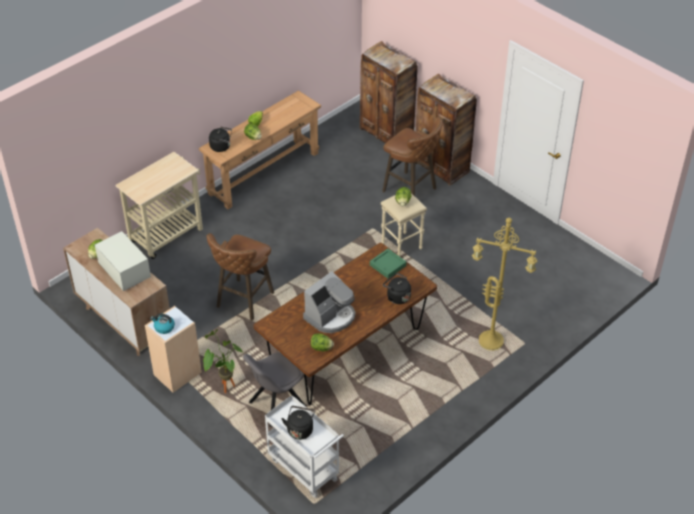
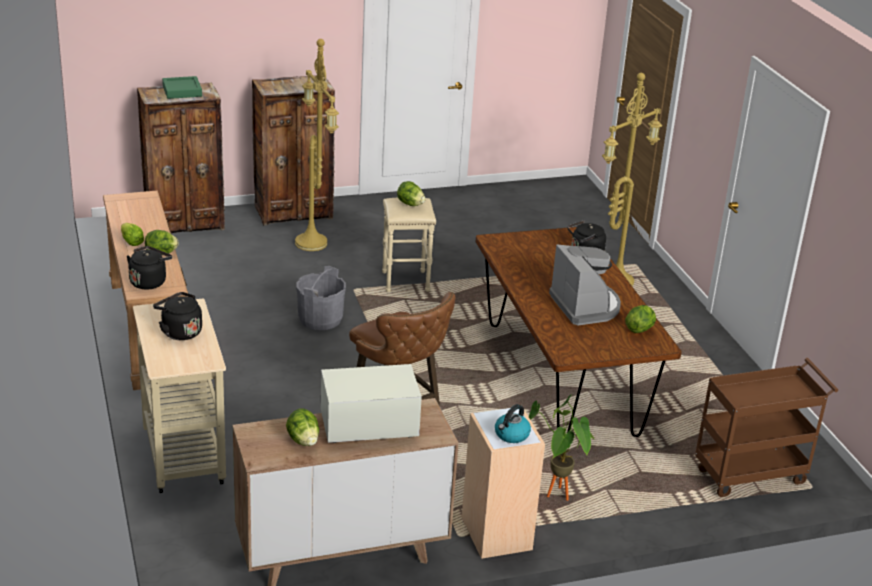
camera: 65 degrees left, 15 degrees down
(276, 404) = (618, 463): grey chair -> none
(300, 429) = (766, 396): black kettle -> black kettle (179, 332)
(305, 471) = (752, 477): white cart -> brown cart
(328, 229) = (320, 319): none -> grey bucket
(387, 265) = (523, 243): green tray -> green tray (182, 91)
(411, 191) = (313, 243): brown stool -> yellow floor lamp

